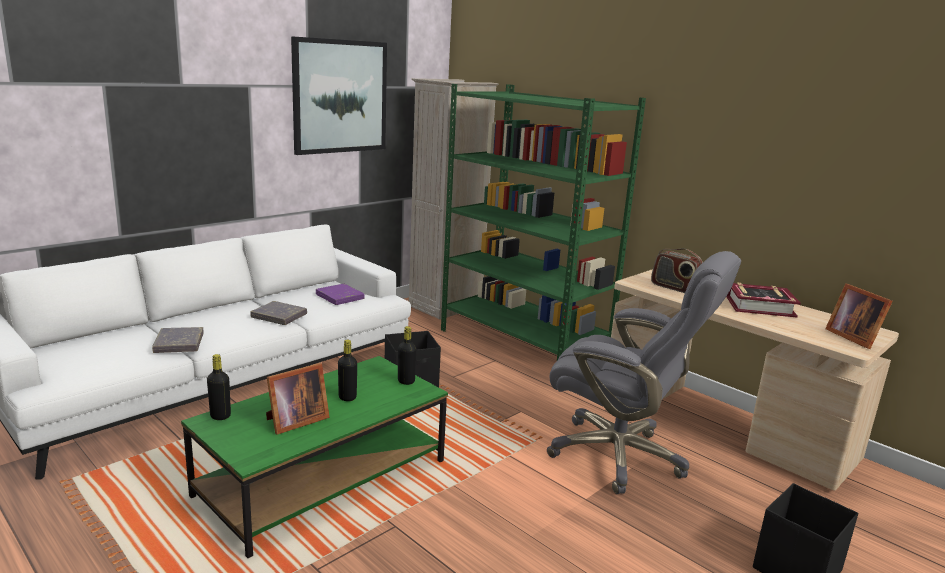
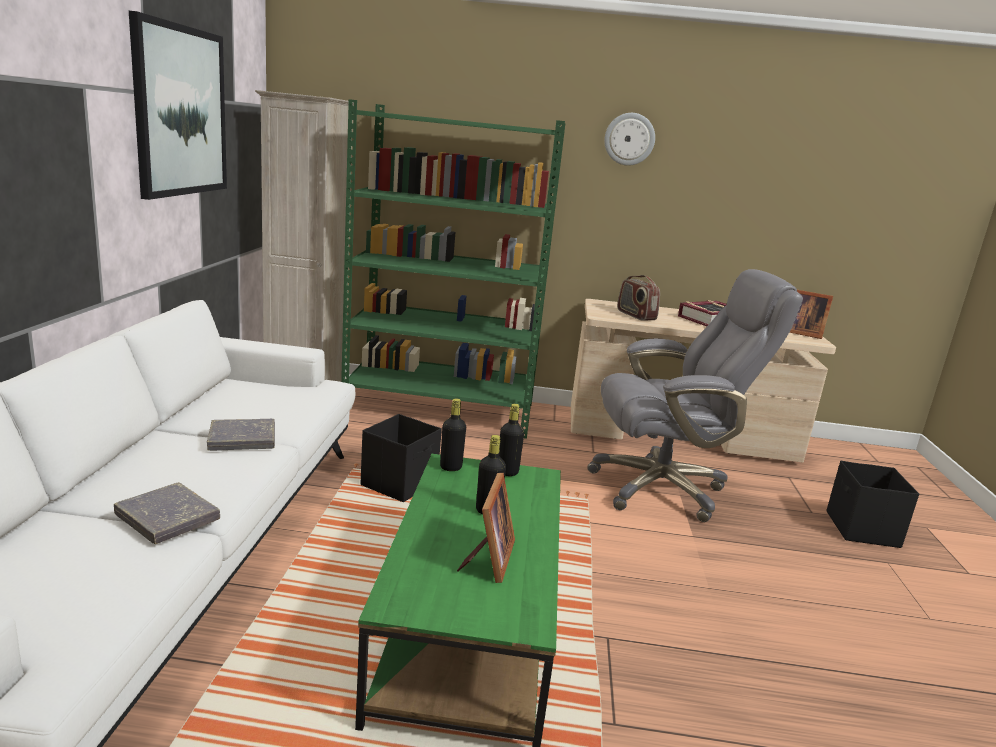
camera: 40 degrees left, 0 degrees up
(220, 416) = (397, 591): black bottle -> black bottle (451, 467)
(339, 297) = (273, 397): purple book -> none
(675, 288) = (635, 315): radio -> radio turned 60 degrees clockwise
(705, 112) = (629, 139): none -> wall clock

